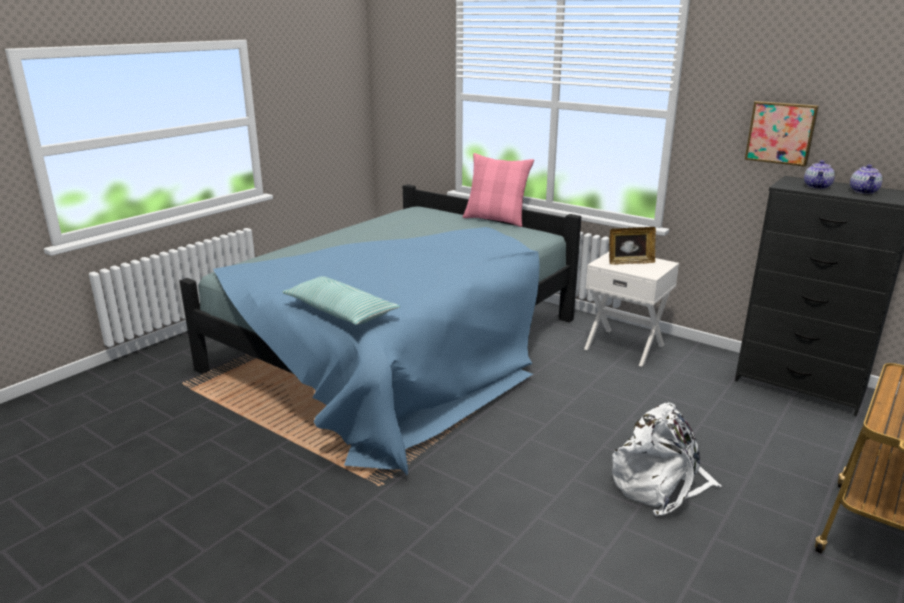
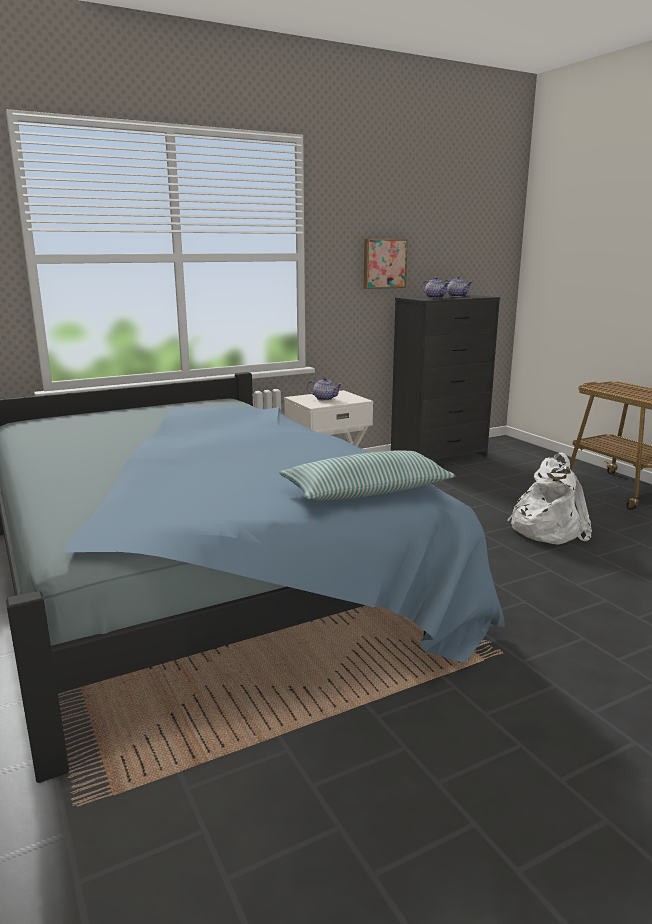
camera: 65 degrees left, 5 degrees down
(496, 220) = (148, 404): pink pillow -> none
(630, 262) = (324, 398): picture frame -> teapot

